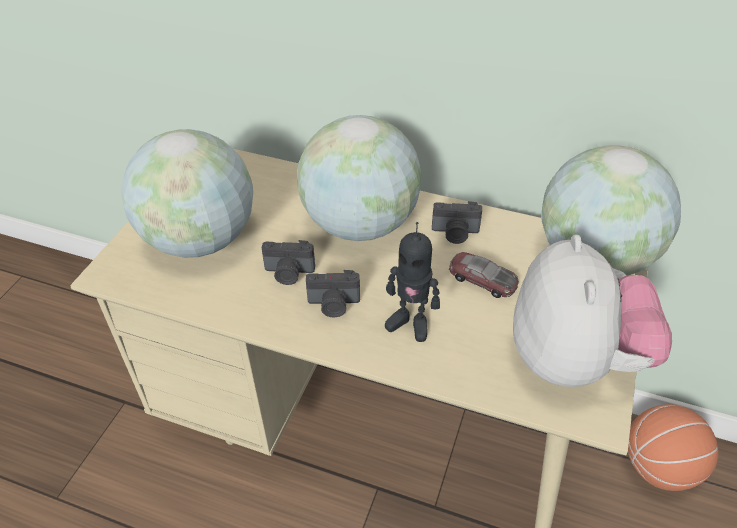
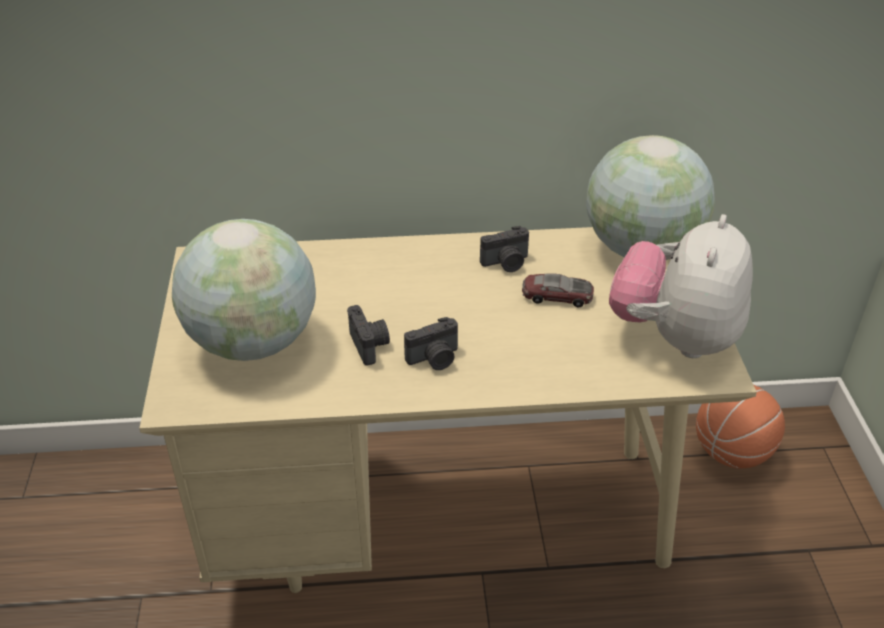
camera: 25 degrees left, 5 degrees down
(289, 273) = (370, 345): camera -> camera turned 90 degrees counterclockwise
(359, 225) = (409, 281): globe -> none
(410, 323) = (517, 352): toy robot -> none
(574, 360) = (674, 337): plush toy -> plush toy turned 135 degrees counterclockwise

